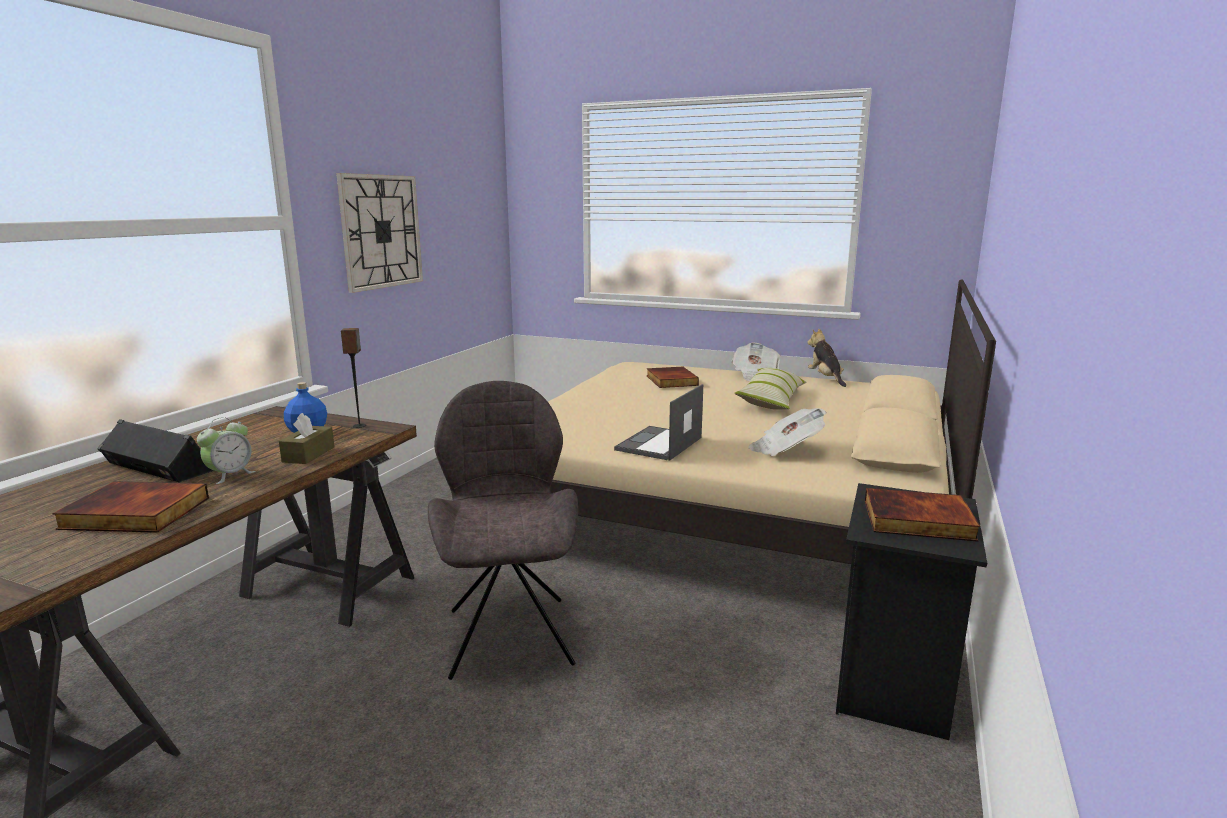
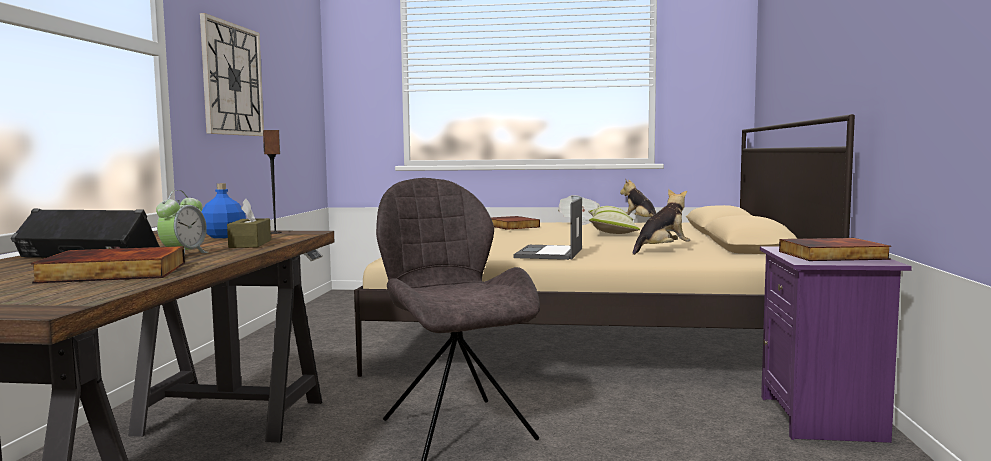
camera: 15 degrees left, 10 degrees down
(785, 450) = (661, 250): newspaper -> plush toy
(896, 687) = (823, 418): black nightstand -> purple nightstand

